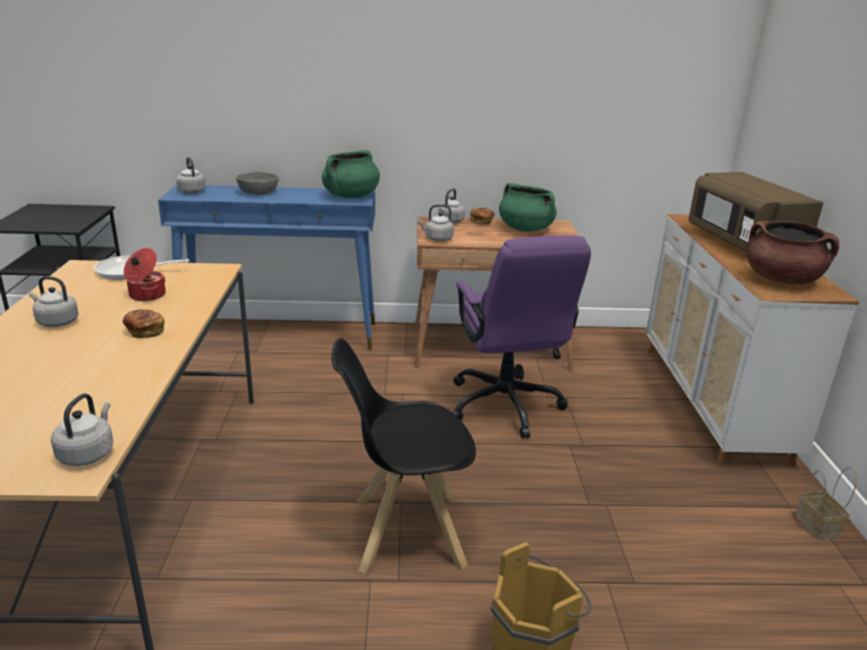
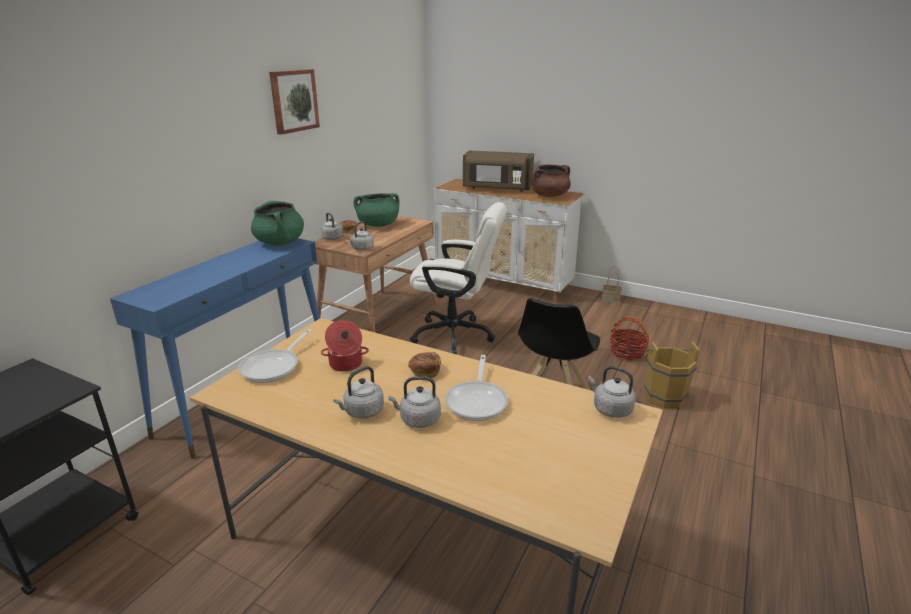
camera: 60 degrees left, 0 degrees up
(89, 369) = (477, 401): none -> frying pan
(191, 191) = (153, 294): grey kettle -> grey kettle (418, 420)
(258, 192) = (209, 269): grey bowl -> none
(442, 46) = (293, 101): none -> picture
(506, 408) = (457, 336): purple office chair -> white office chair
(639, 584) = (627, 353): none -> basket

